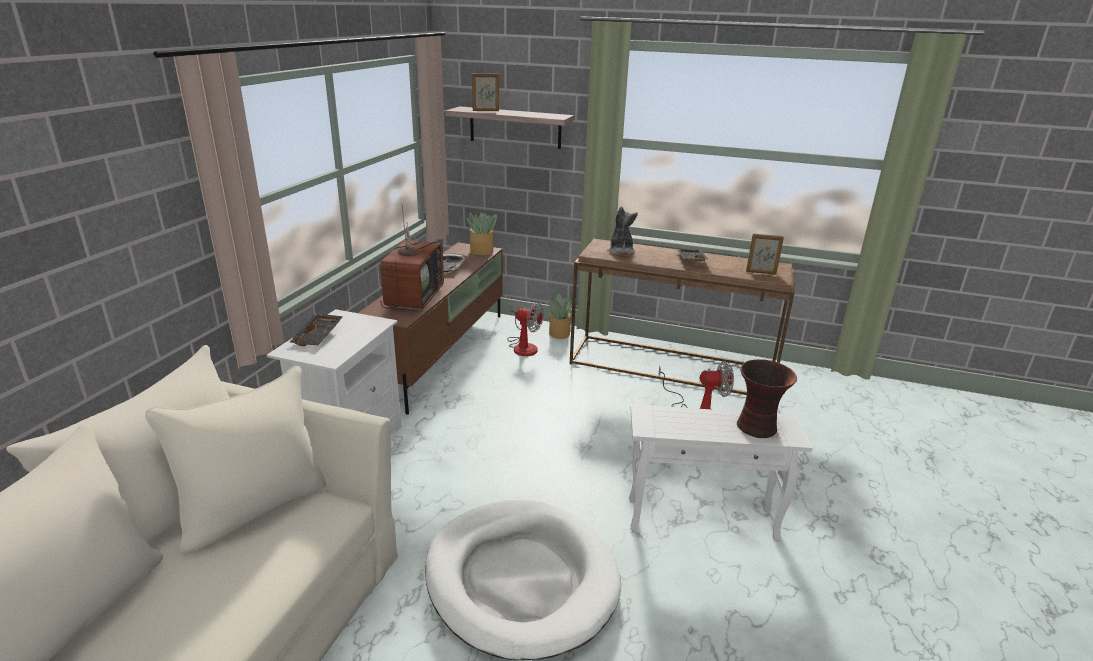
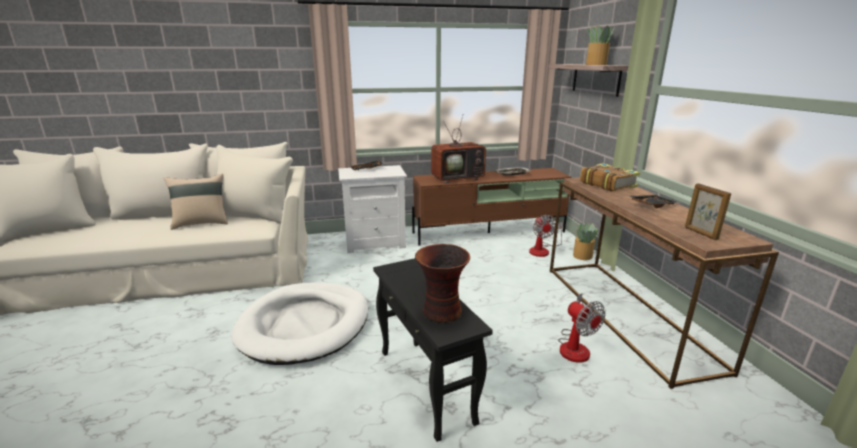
camera: 60 degrees right, 5 degrees down
(213, 580) = (201, 223): none -> beige pillow
(482, 251) = (553, 174): potted plant -> potted plant (596, 64)
(485, 111) = (573, 64): picture frame -> none
(620, 250) = (607, 184): plush toy -> book
(701, 519) = (425, 385): white side table -> black side table

